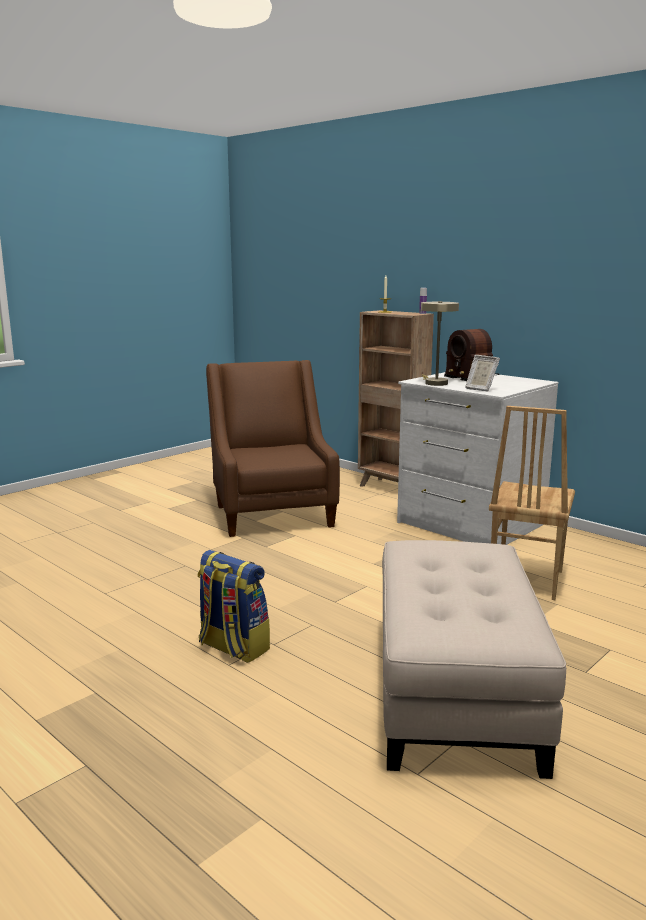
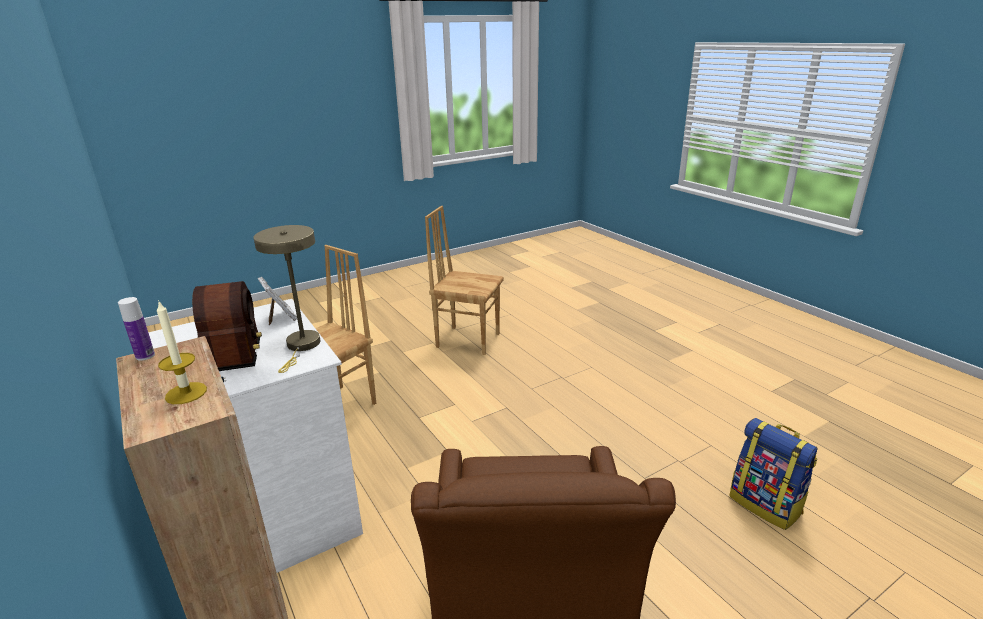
camera: 165 degrees left, 10 degrees up
(232, 647) = (589, 378): backpack -> backpack (766, 505)
(456, 690) = (468, 340): beige ottoman -> brown chair

